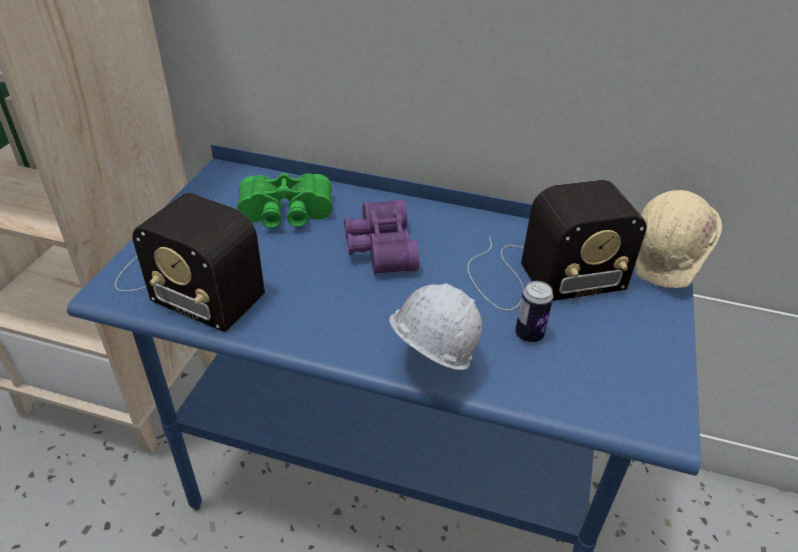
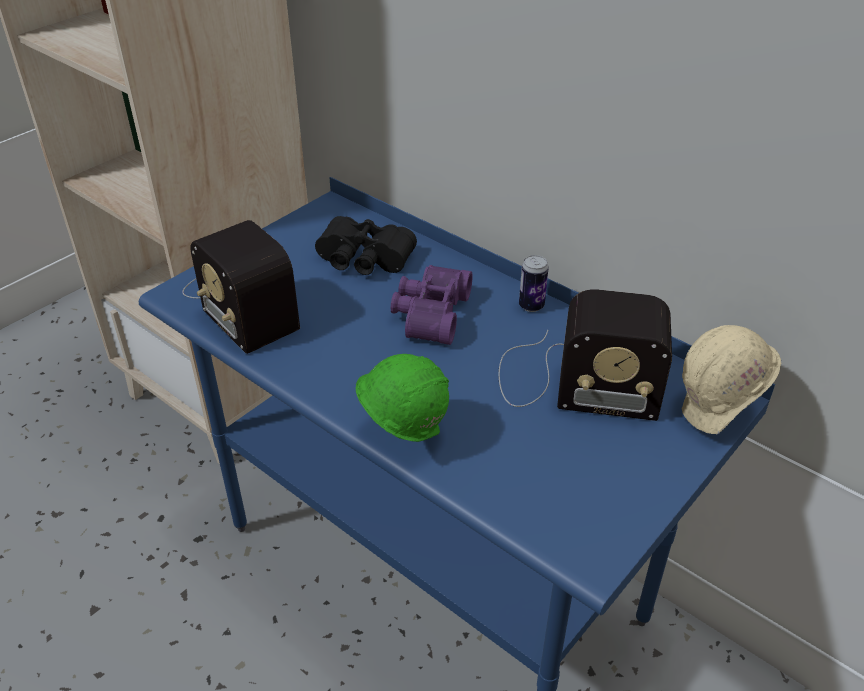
camera: 25 degrees right, 0 degrees up
(286, 215) = (363, 261): green binoculars -> black binoculars
(429, 366) = (402, 435): white hard hat -> green hard hat
(529, 335) = (519, 435): can -> can (531, 306)

